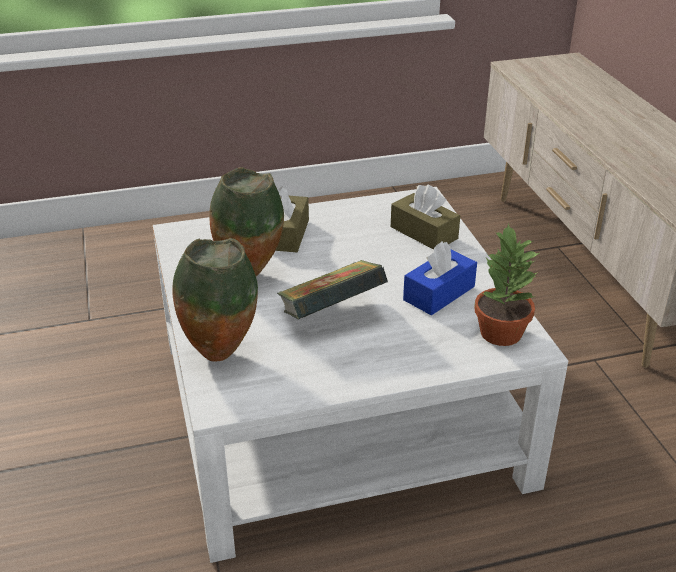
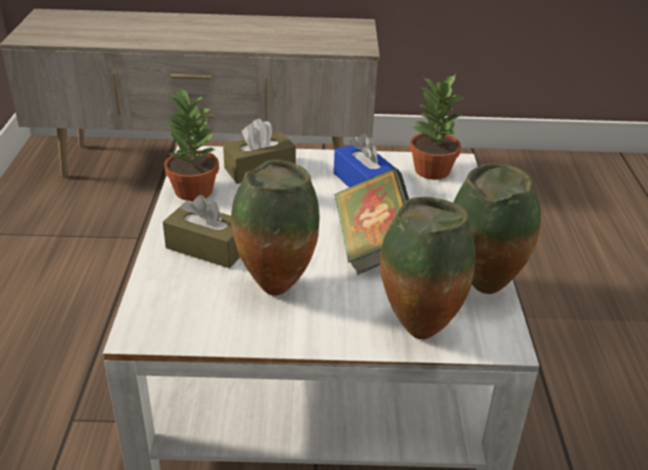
camera: 75 degrees left, 0 degrees up
(293, 387) = (482, 289): none -> vase
(366, 210) = (193, 190): none -> potted plant

